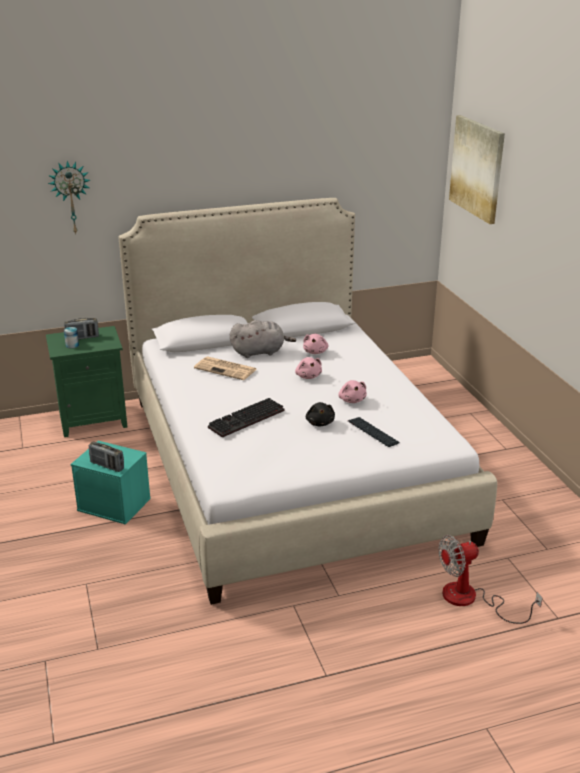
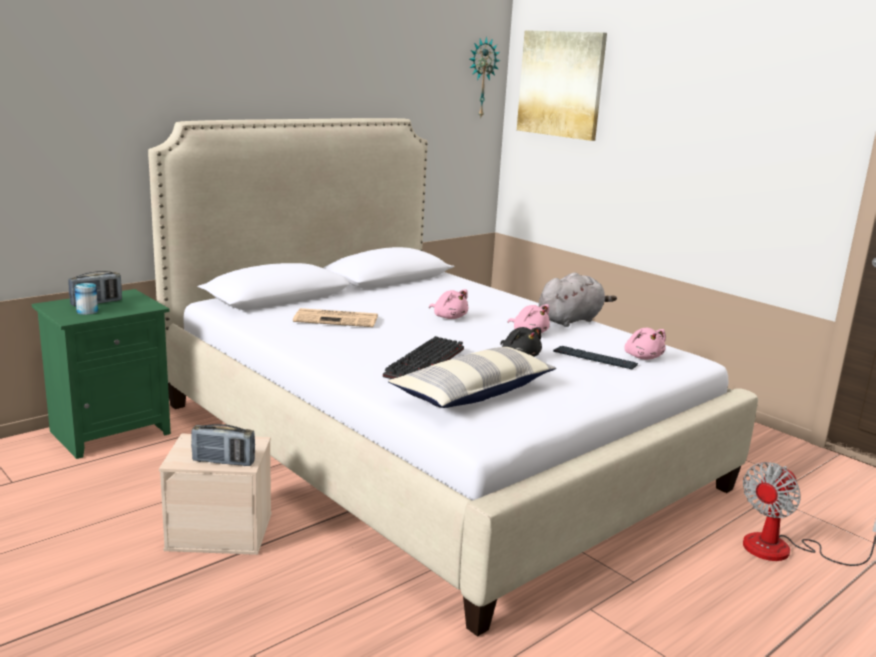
camera: 25 degrees left, 10 degrees down
(71, 197) = (76, 88): wall clock -> wall clock (481, 78)
(115, 504) = (221, 531): turquoise storage box -> beige storage box
(254, 450) = (474, 392): none -> pillow
(260, 352) = (362, 301): grey plush toy -> grey plush toy (571, 320)
(315, 352) = (430, 296): pink plush toy -> pink plush toy (642, 357)

